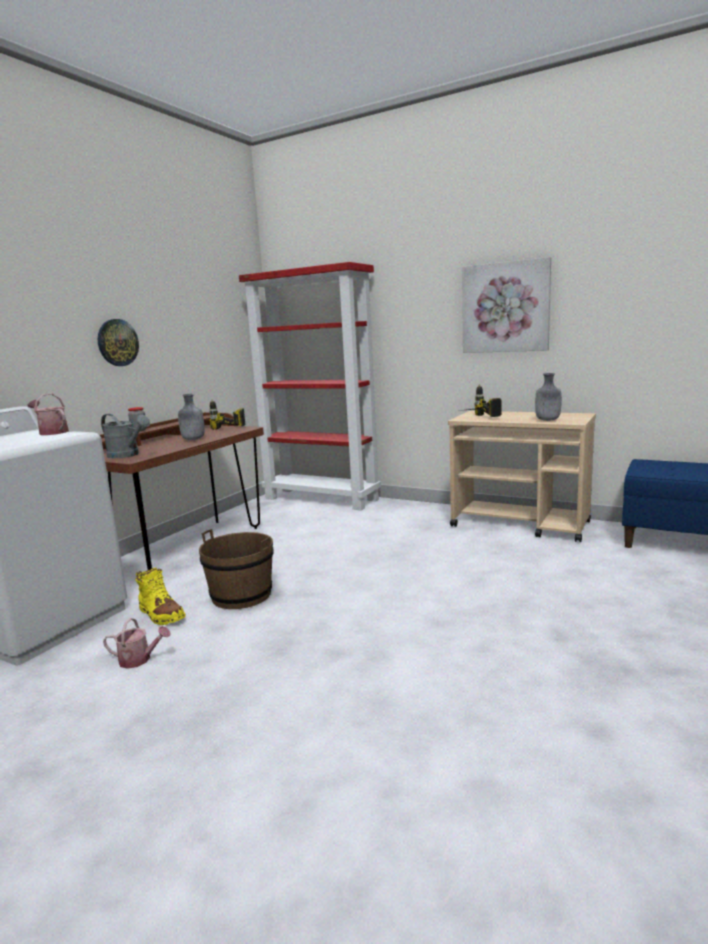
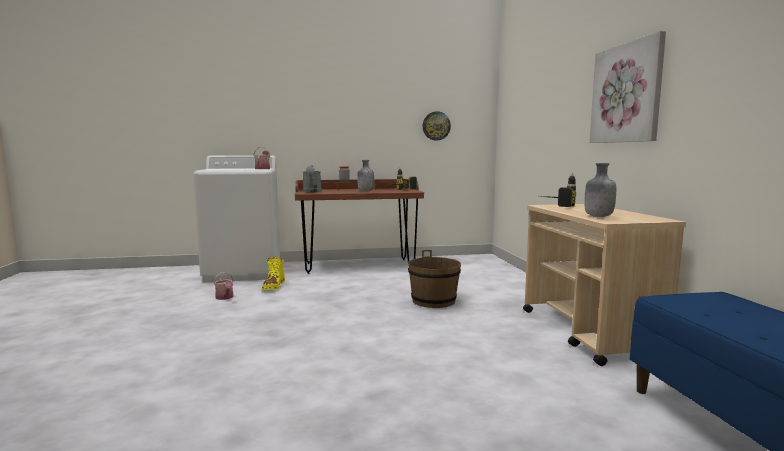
camera: 50 degrees right, 5 degrees down
(117, 342) = (348, 124): wall clock -> wall clock (436, 126)
(241, 595) = (316, 293): brown bucket -> brown bucket (433, 301)
(322, 499) = (493, 267): red bookcase -> none

